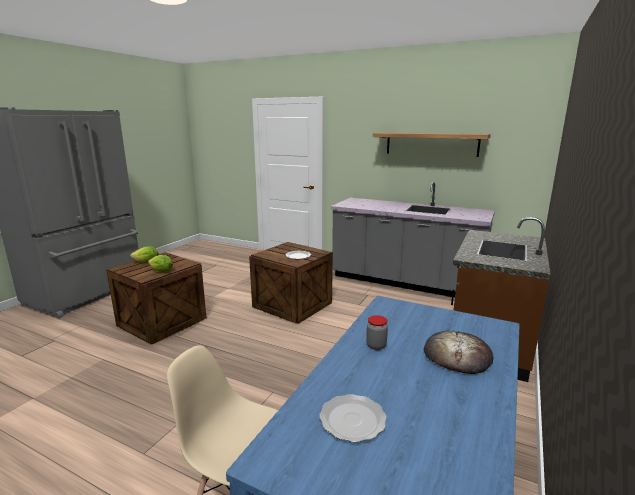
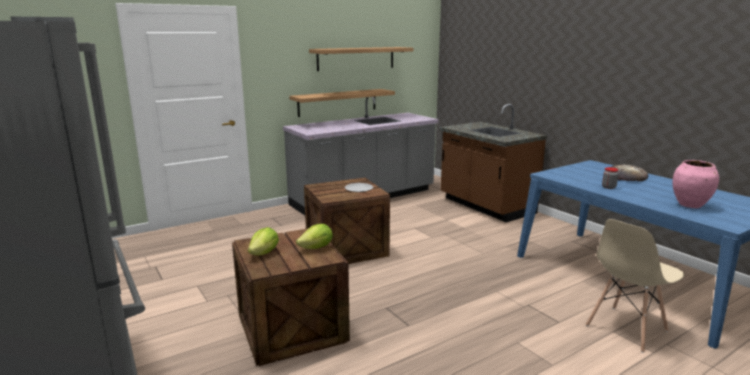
camera: 60 degrees left, 0 degrees up
(353, 420) = (690, 205): plate -> pink vase
(406, 185) = (338, 102): none -> shelf

